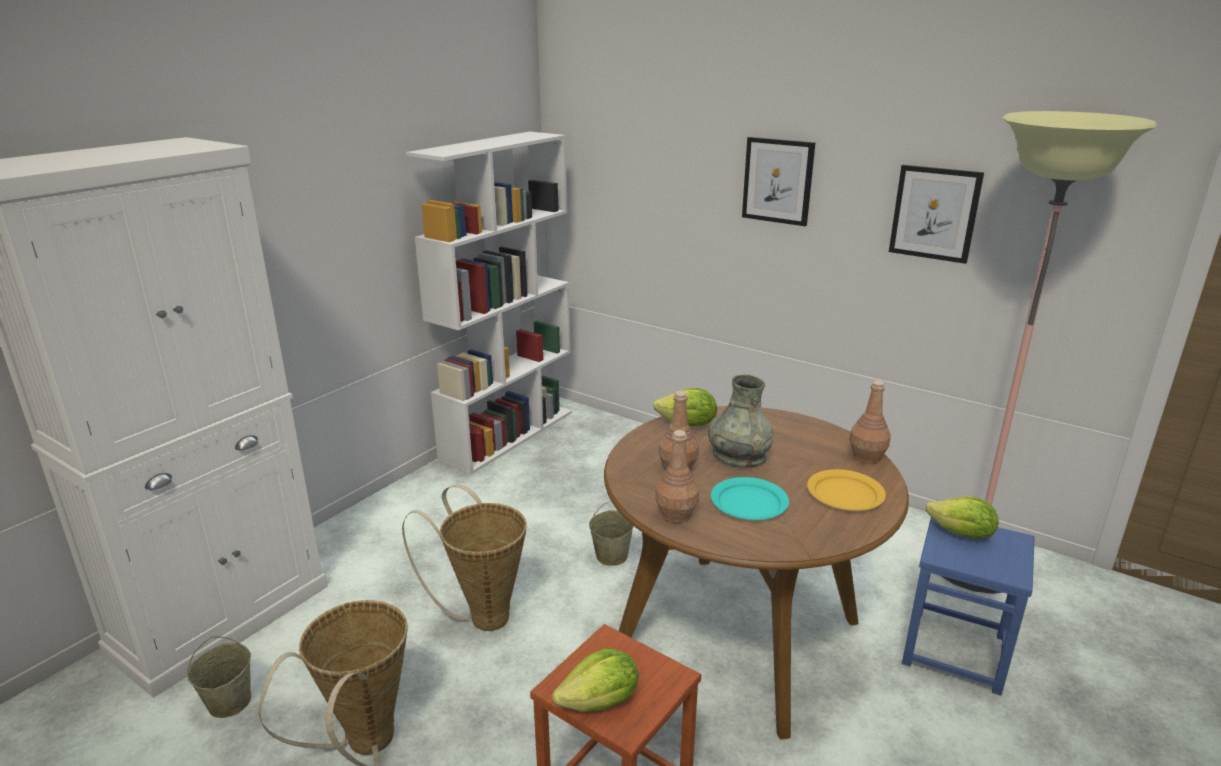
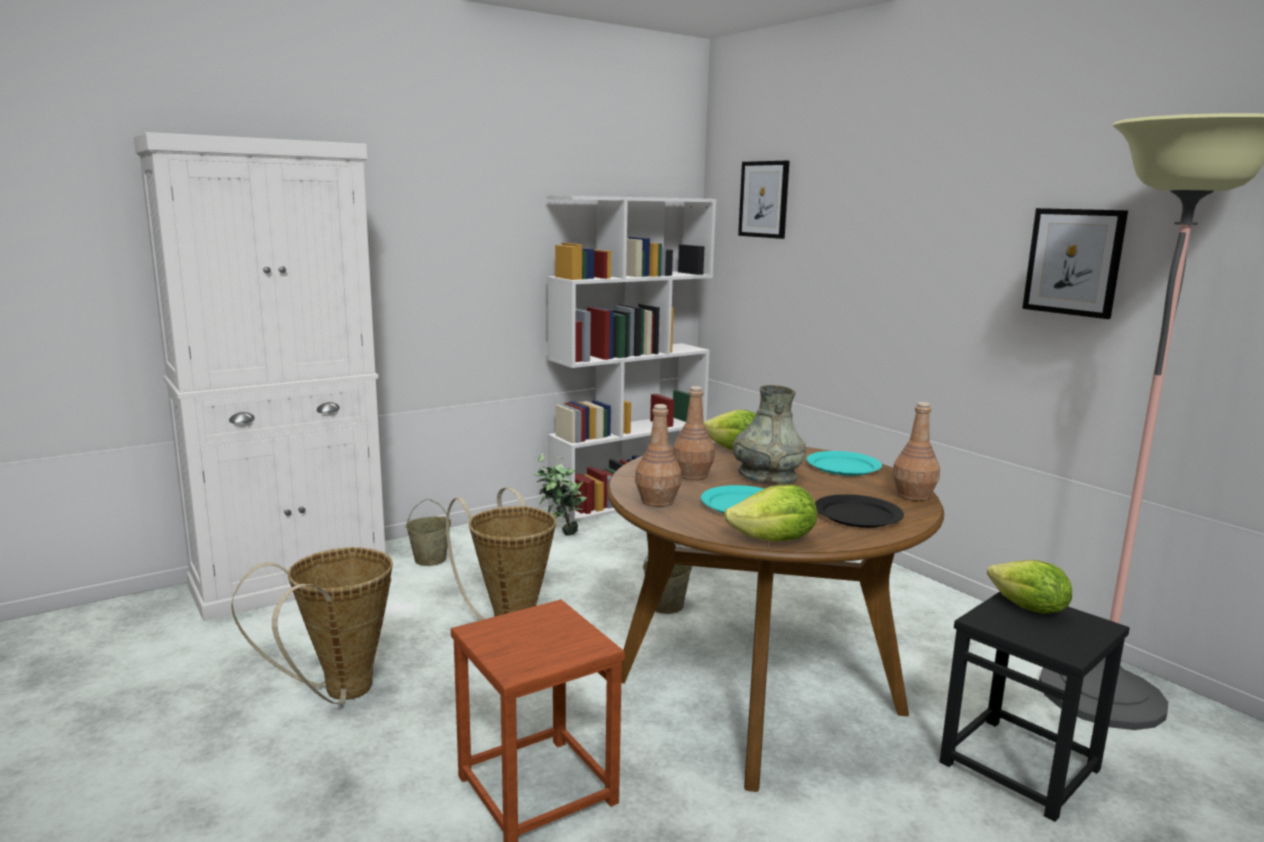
camera: 20 degrees right, 10 degrees down
(230, 701) = (257, 637): beige bucket -> beige bucket (430, 559)
(467, 492) = (559, 534): none -> potted plant
(600, 702) = (507, 648): lettuce -> lettuce (774, 541)
(777, 181) = (911, 236): picture -> picture (764, 199)
(788, 429) = (843, 467): none -> turquoise plate
(844, 493) = (857, 515): yellow plate -> black plate
(955, 649) = (1020, 765): blue stool -> black stool

